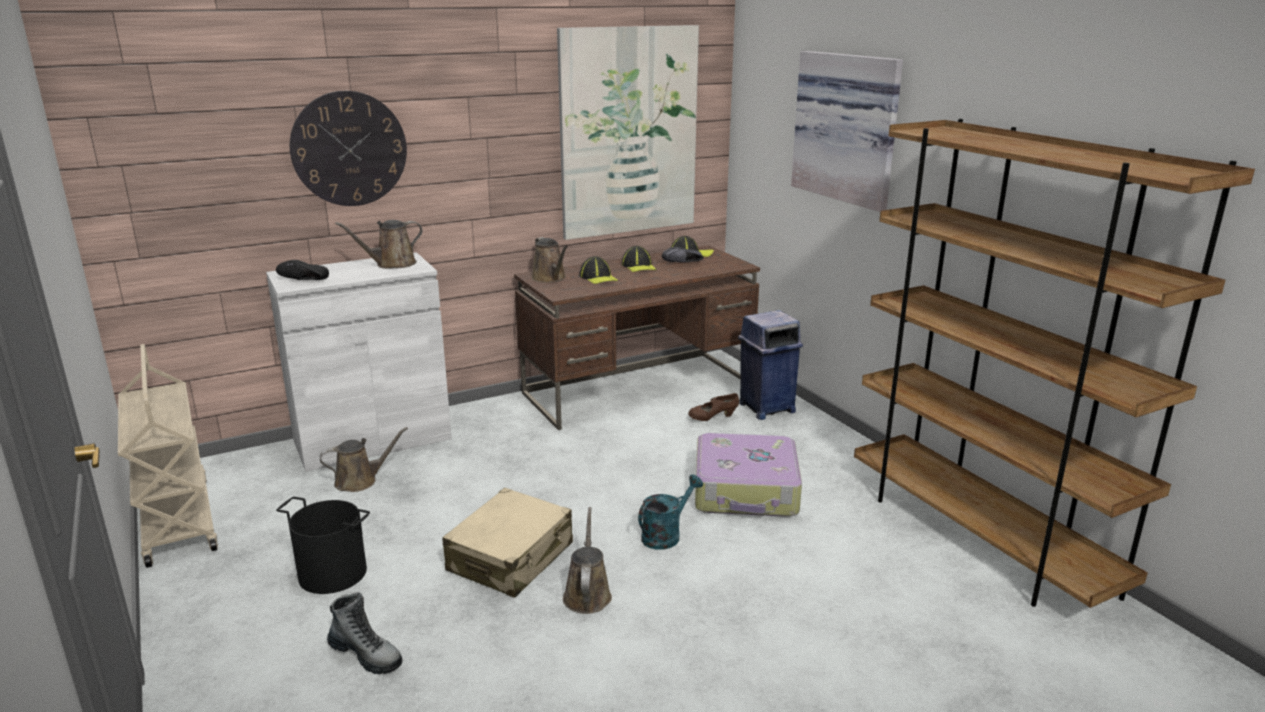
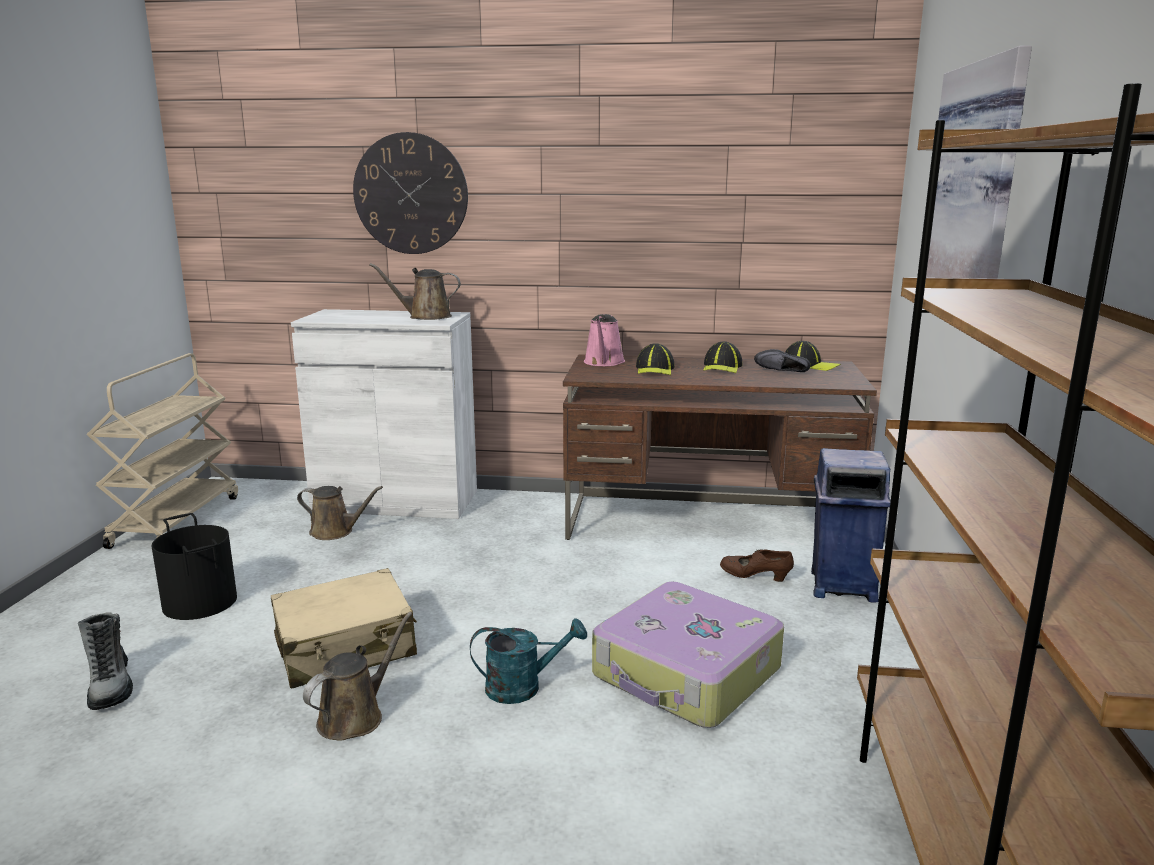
camera: 35 degrees right, 5 degrees down
(302, 281) = (328, 318): black shoe -> none
(550, 278) = (603, 363): brown watering can -> pink watering can
(629, 132) = (742, 201): picture -> none

